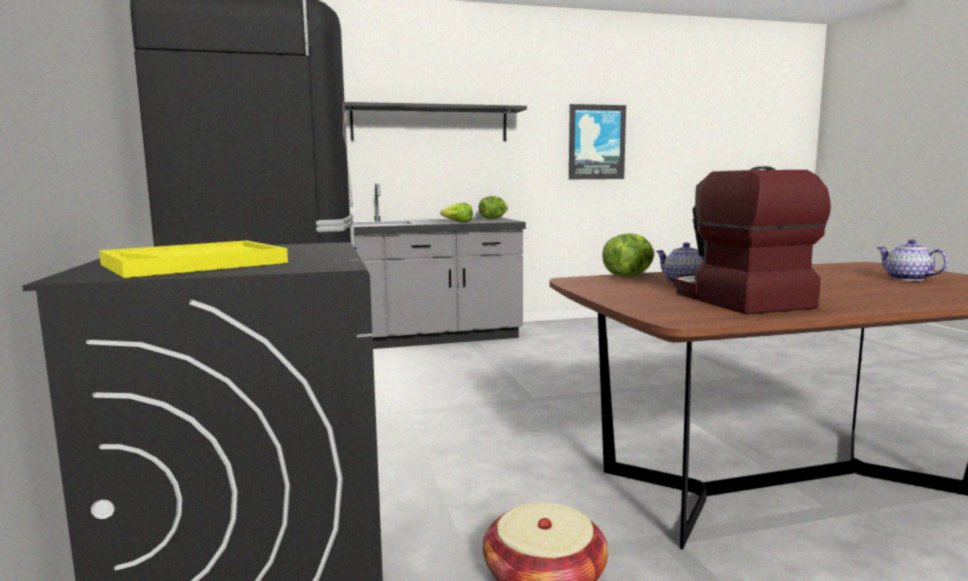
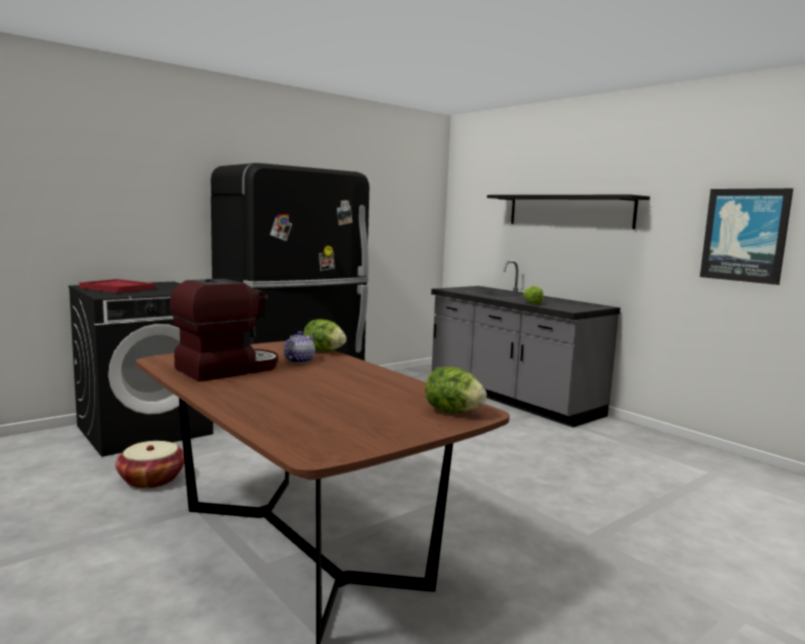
camera: 65 degrees right, 0 degrees up
(195, 263) = (118, 288): yellow tray -> red tray
(493, 218) = (594, 306): lettuce -> lettuce (453, 412)
(907, 279) = (367, 414): teapot -> none

